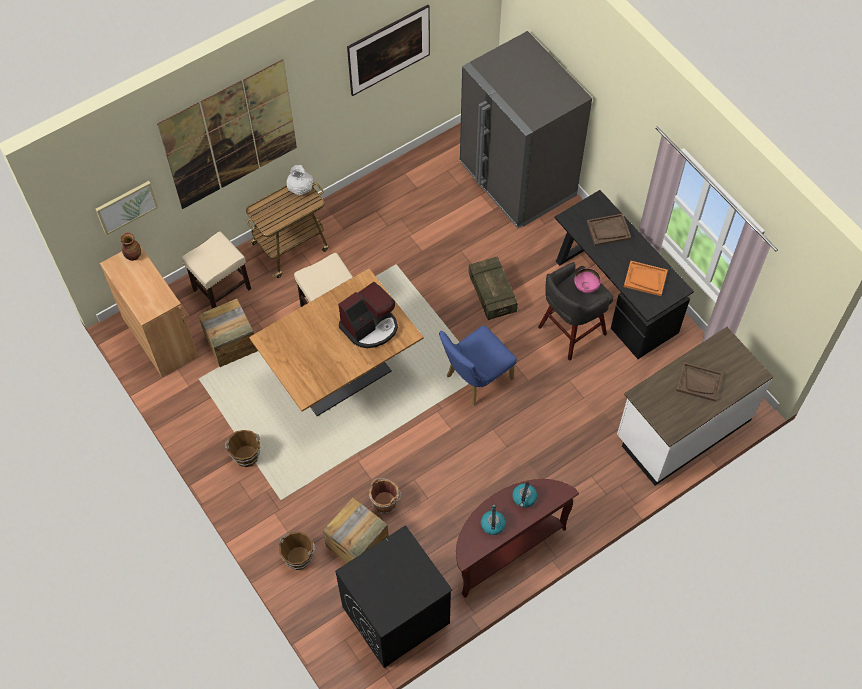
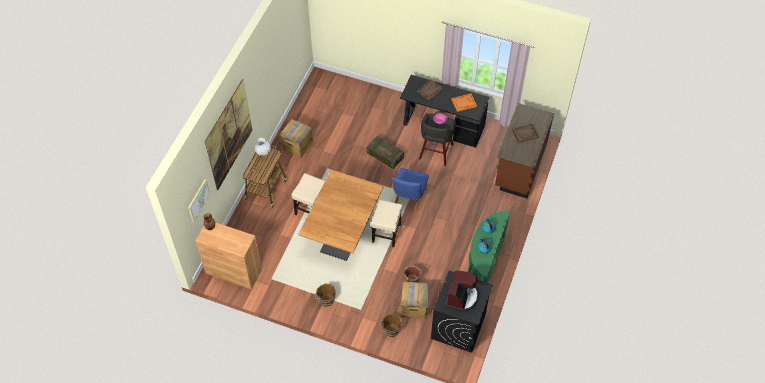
camera: 35 degrees left, 5 degrees down
(221, 289) = (247, 230): beige stool -> beige stool (386, 233)
(231, 343) = (274, 252): crate -> crate (297, 145)
(370, 327) = (354, 195): coffee machine -> coffee machine (461, 297)
(389, 62) = (277, 61): picture -> none
(505, 548) = (483, 266): brown console table -> green console table
(517, 180) = (354, 97): grey fridge -> none
(682, 428) = (519, 166): white counter -> brown counter

